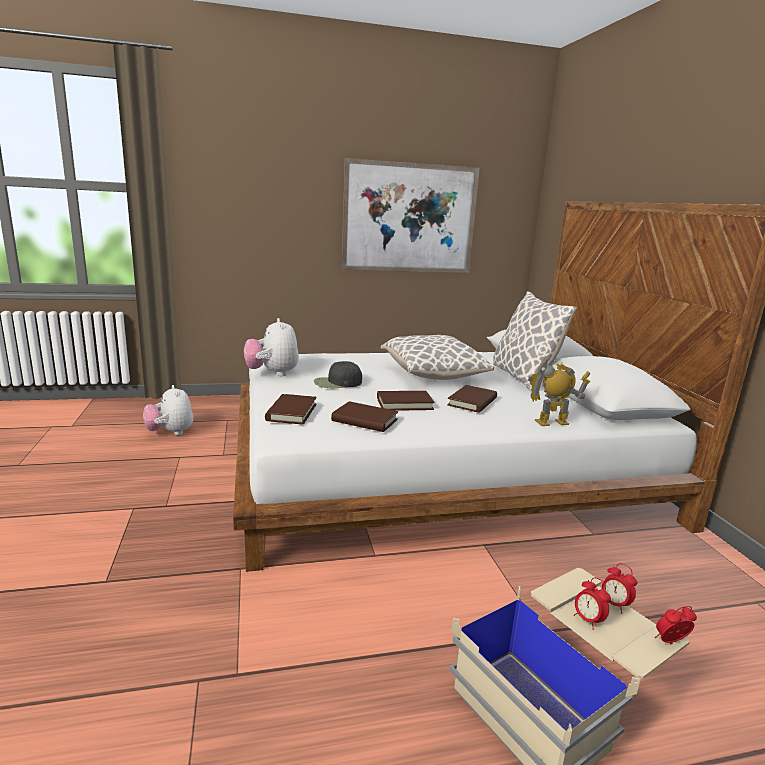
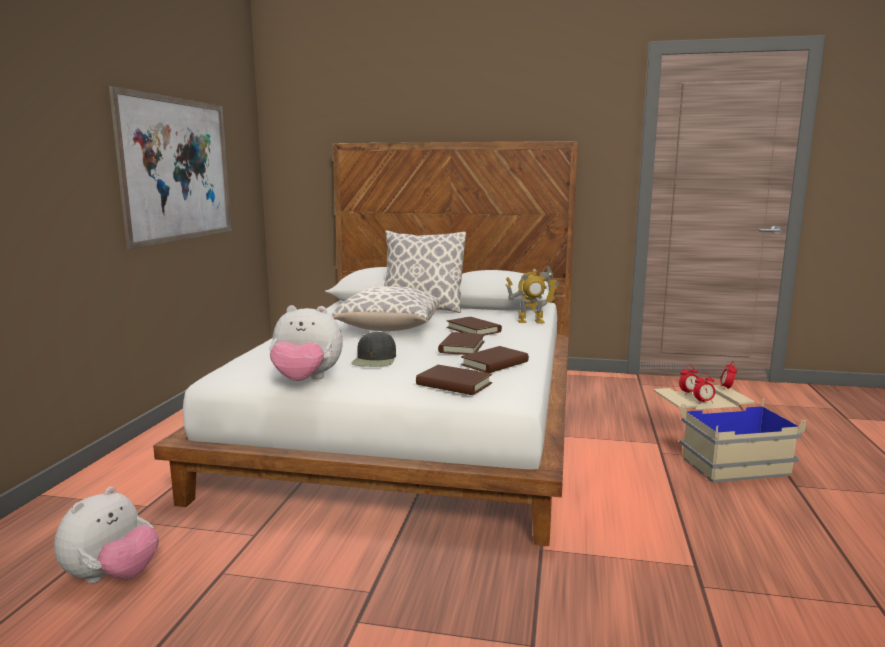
camera: 65 degrees left, 5 degrees down
(170, 433) = (112, 577): plush toy -> plush toy turned 60 degrees counterclockwise
(552, 423) = (531, 321): toy robot -> toy robot turned 105 degrees counterclockwise

